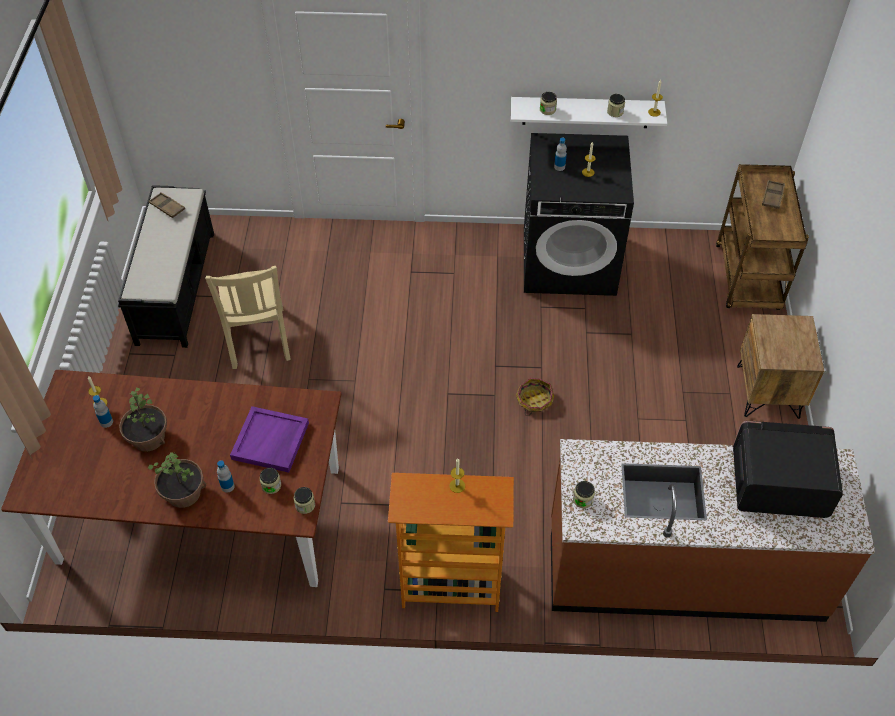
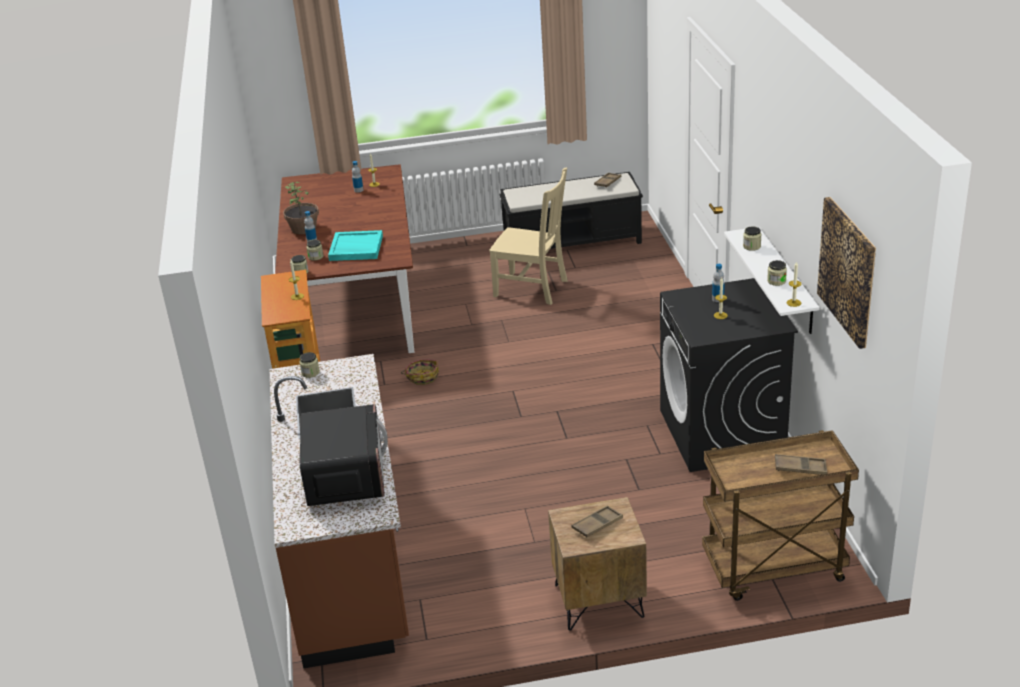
camera: 80 degrees right, 20 degrees down
(148, 438) = (348, 206): potted plant -> none
(258, 340) = (533, 289): beige chair -> beige chair turned 135 degrees counterclockwise
(270, 441) = (355, 248): purple tray -> turquoise tray
(534, 400) = (523, 440): basket -> basket (422, 377)
(726, 51) = (848, 271): none -> picture
(786, 340) = (597, 524): none -> brown tray

